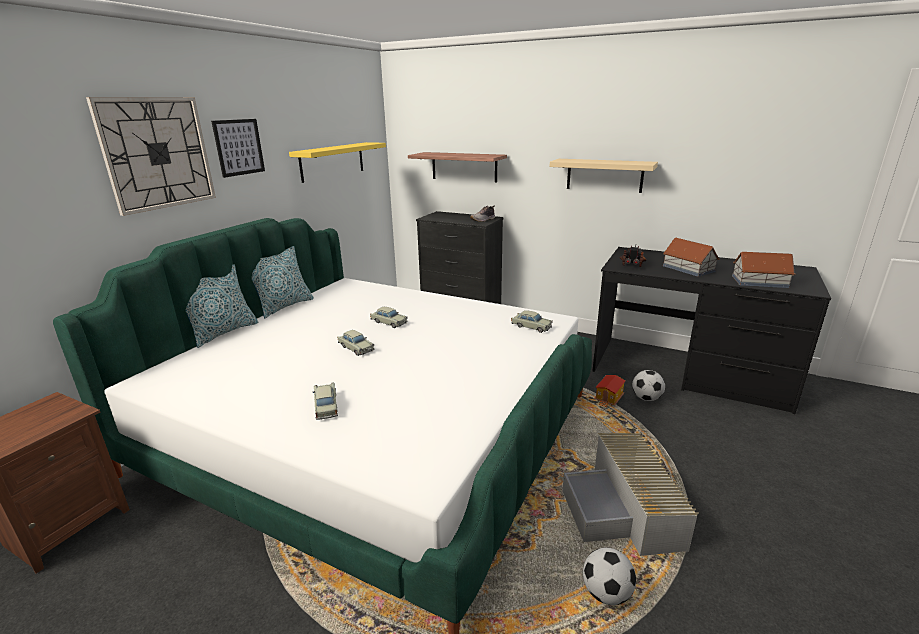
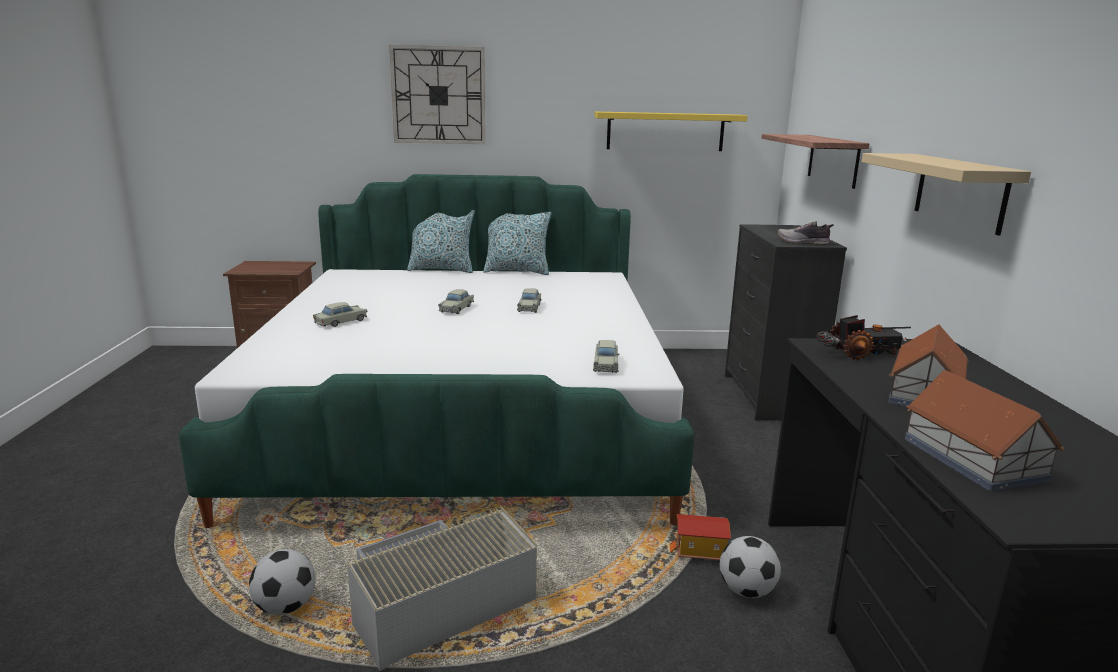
camera: 60 degrees right, 5 degrees down
(239, 147) = (527, 99): picture -> none

